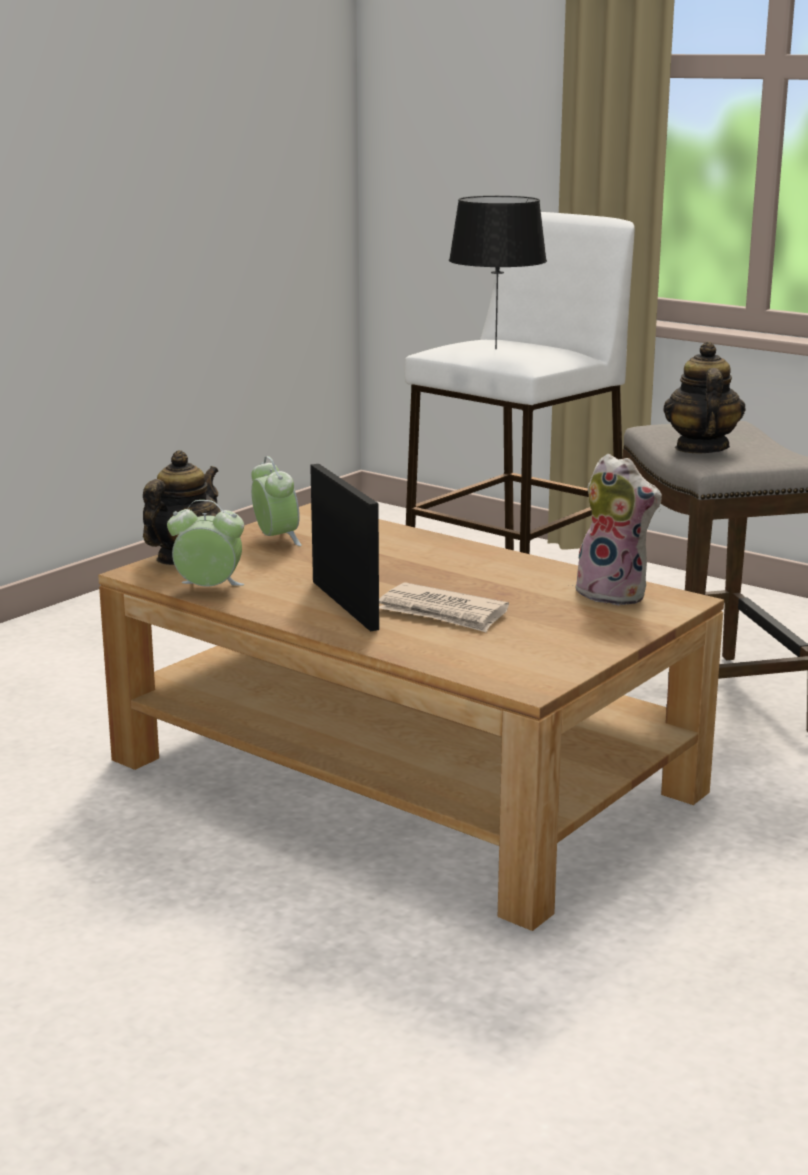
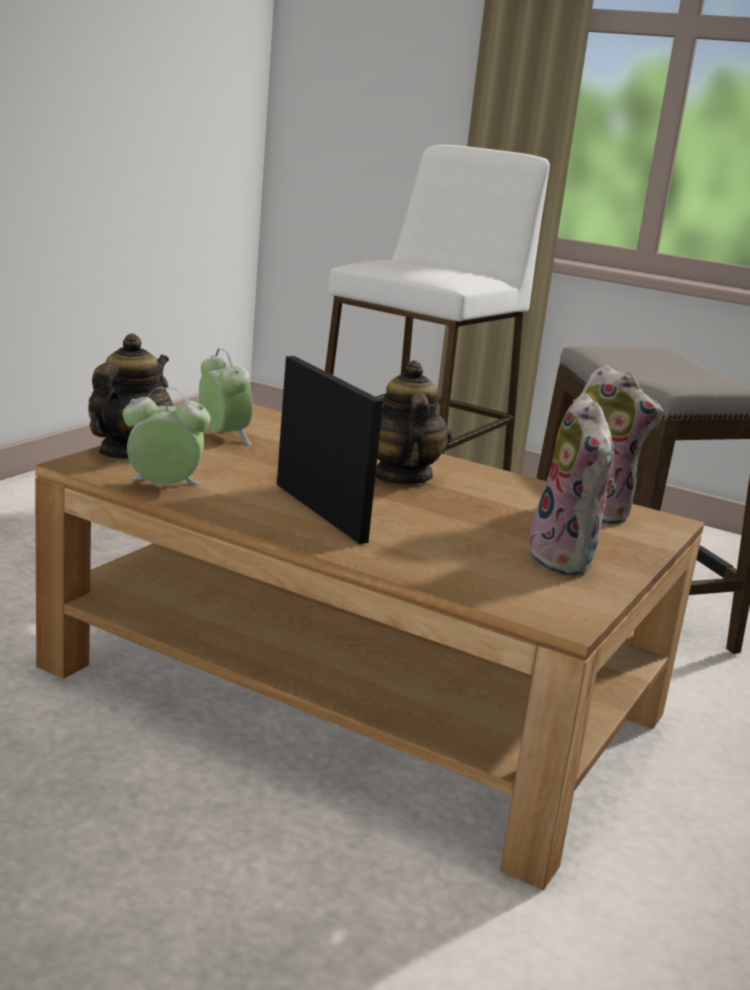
camera: 10 degrees left, 0 degrees up
(443, 613) = (429, 525): newspaper -> none
(497, 349) = (420, 267): black table lamp -> none
(560, 639) = (567, 561): none -> plush toy
(700, 448) = (649, 370): teapot -> teapot (401, 477)

